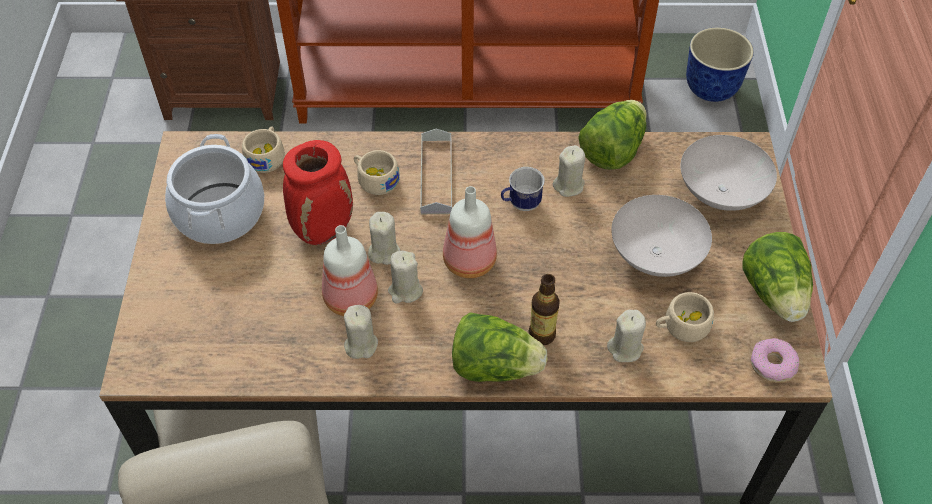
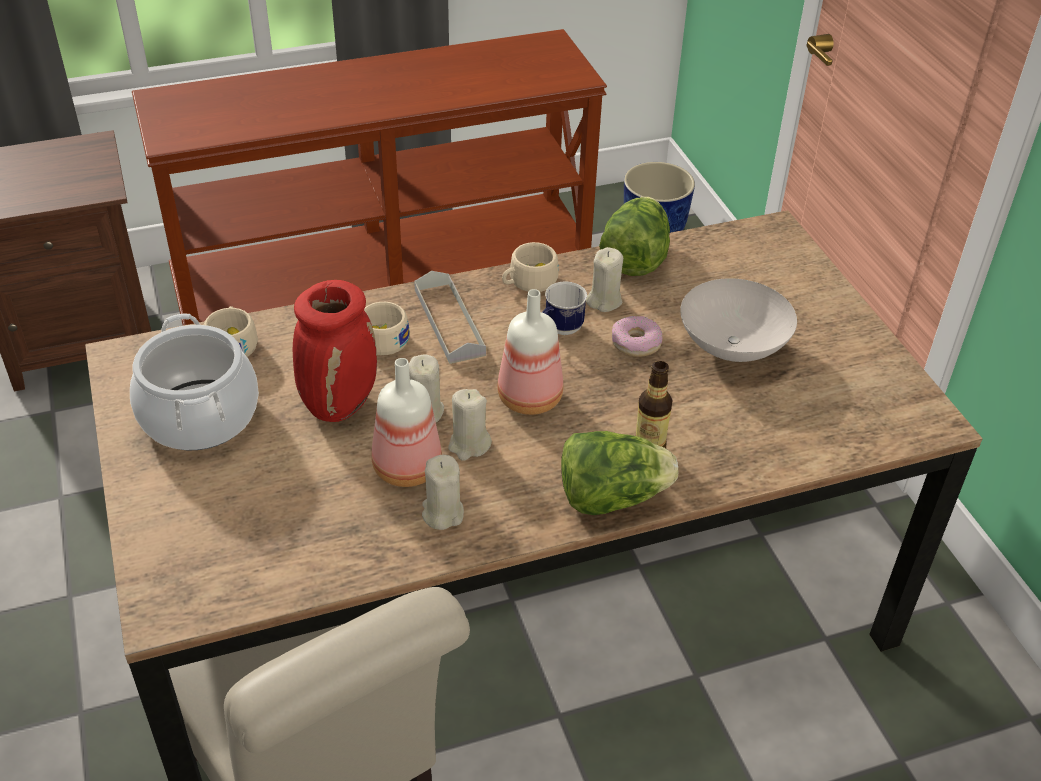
camera: 20 degrees left, 10 degrees down
(625, 348) = (747, 444): beige candle -> none
(681, 326) = (794, 408): beige cup -> beige cup (528, 282)
(722, 193) = (771, 275): white bowl -> none
(773, 364) = (907, 422): donut -> donut (636, 343)
(774, 293) = (872, 355): lettuce -> none

